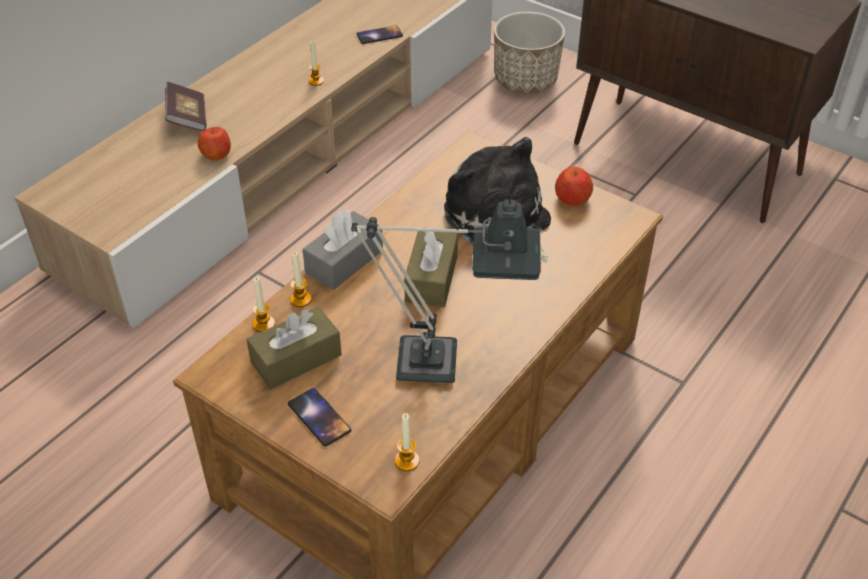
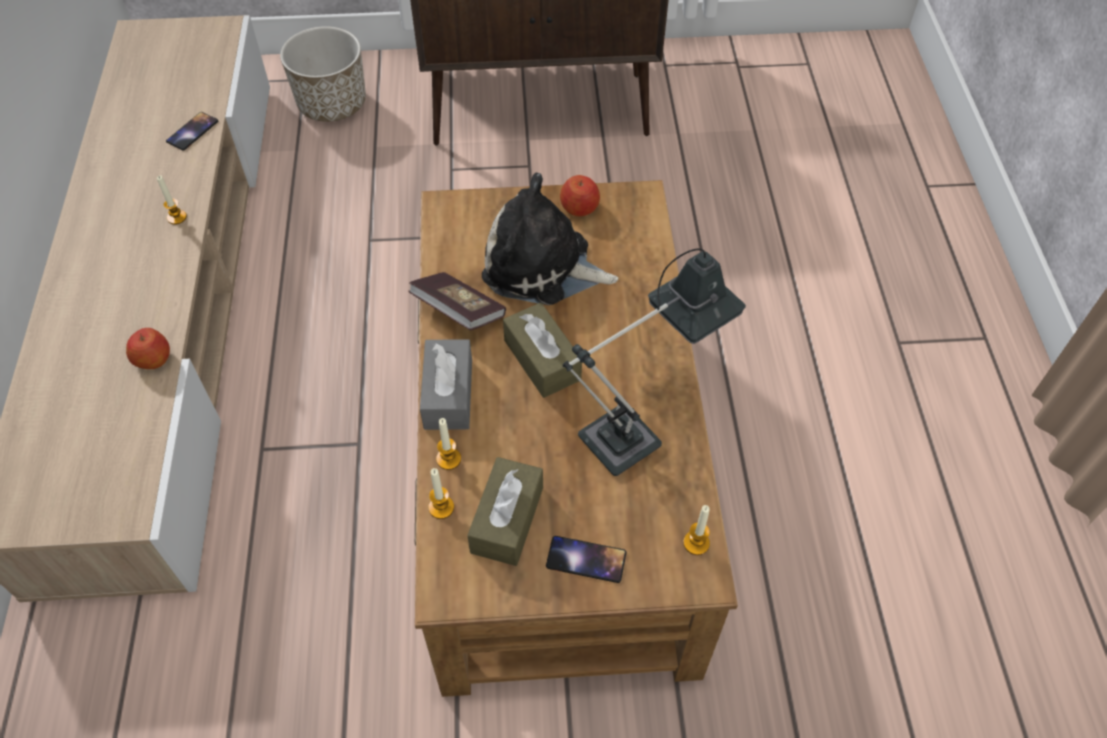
camera: 40 degrees left, 10 degrees up
(187, 118) = (76, 337): book -> book (458, 312)

